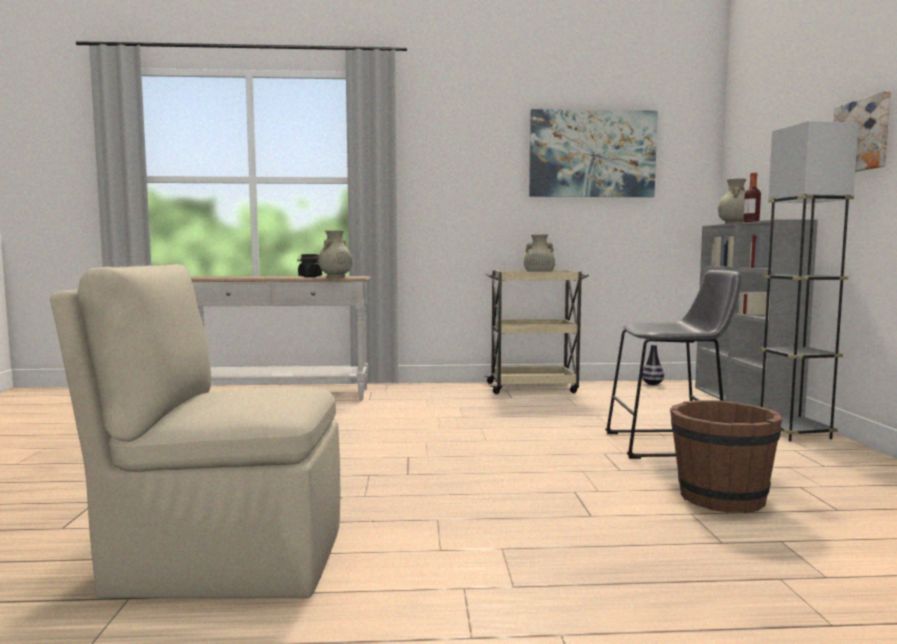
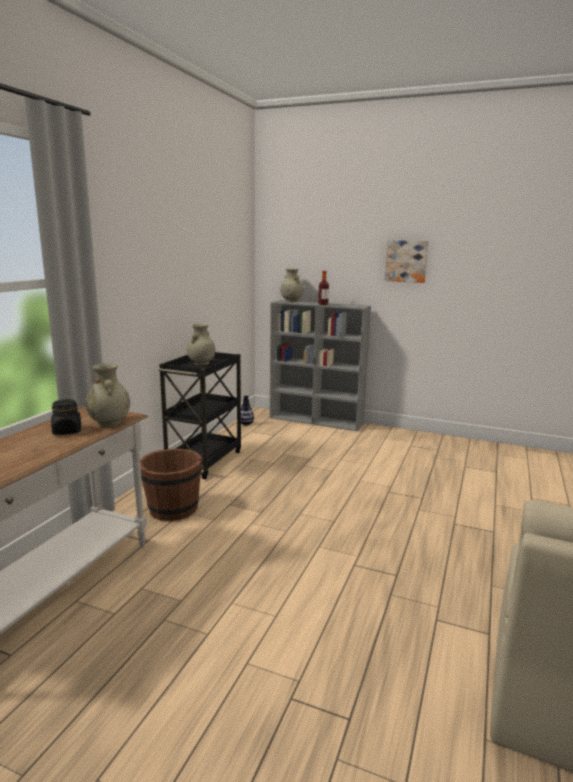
camera: 65 degrees left, 10 degrees up
(533, 388) = (204, 460): beige cart -> black cart
(592, 154) = (204, 243): picture -> none
(670, 445) = (385, 469): grey stool -> none
(720, 498) = (475, 489): brown bucket -> brown bucket (172, 509)
(794, 433) = (384, 434): grey floor lamp -> none

